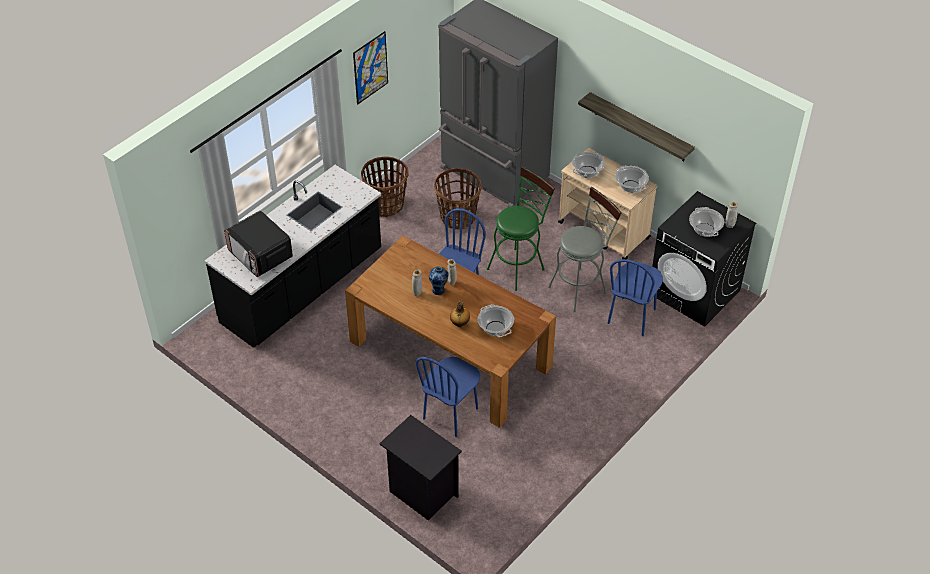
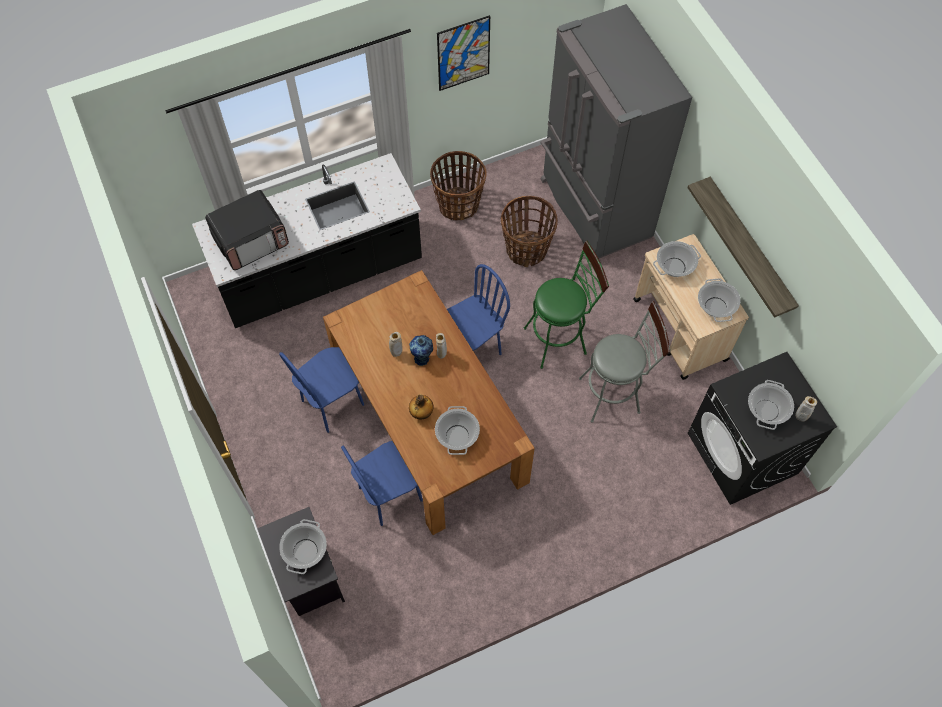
camera: 25 degrees right, 15 degrees up
(260, 255) = (251, 240): microwave -> microwave turned 105 degrees counterclockwise
(425, 442) = (305, 550): none -> cooking pot
(632, 316) = (653, 456): blue chair -> blue chair (333, 403)

